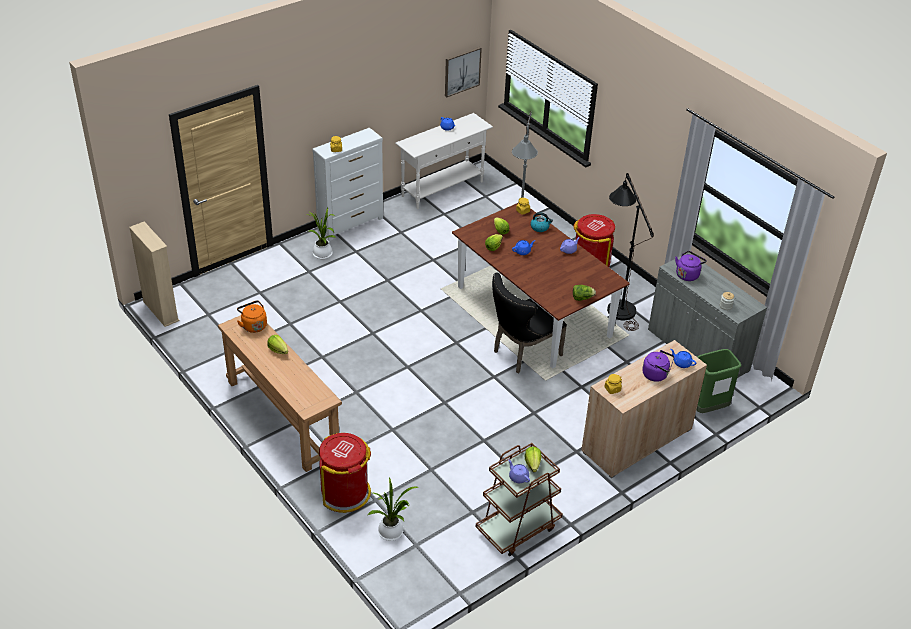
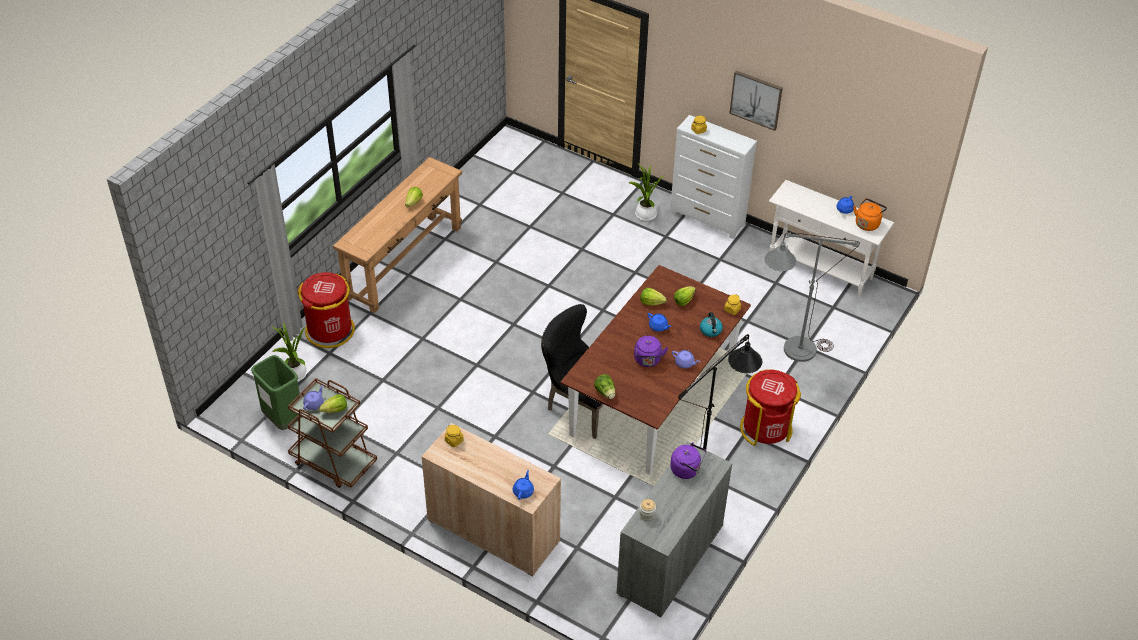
camera: 70 degrees right, 5 degrees up
(160, 311) = (500, 143): beige bookcase -> none
(253, 325) = (439, 177): orange kettle -> orange kettle (867, 223)
(462, 71) = (891, 166): picture -> picture (756, 99)
(656, 375) = (493, 473): purple kettle -> purple kettle (648, 361)
(707, 408) = (575, 586): green trash can -> green trash can (283, 420)

